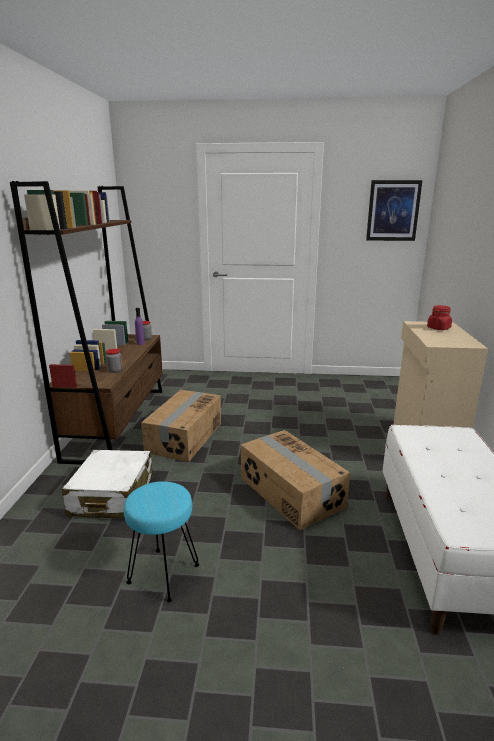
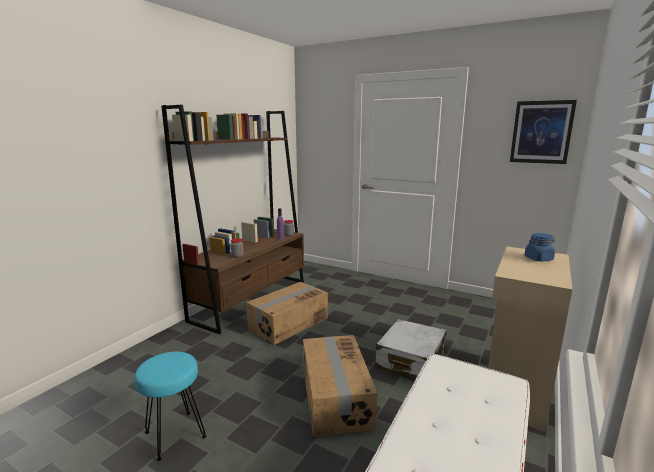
camera: 25 degrees right, 5 degrees down
(112, 495) = (197, 357): white suitcase -> white suitcase (410, 360)
(438, 328) = (538, 258): red jar -> blue jar

